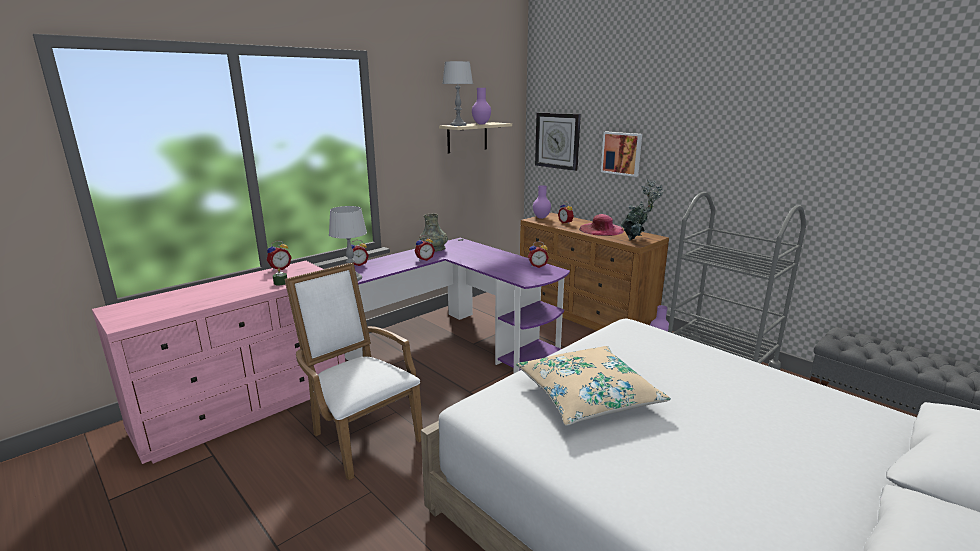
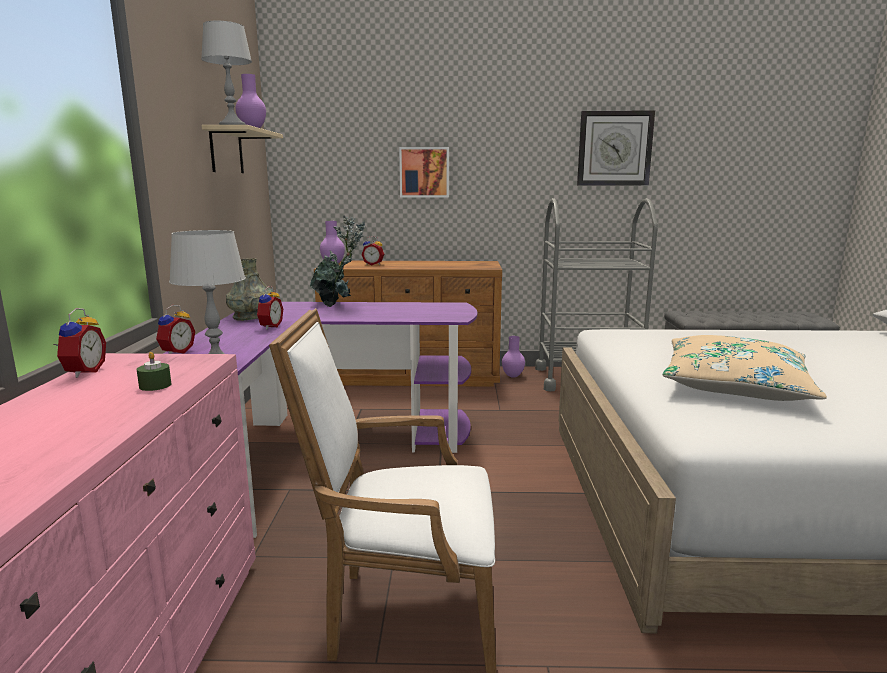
camera: 45 degrees left, 5 degrees down
(537, 266) = (425, 305): alarm clock -> none
(557, 140) = (325, 164): wall clock -> wall clock (614, 148)
(601, 229) = (425, 264): pink hat -> none
(637, 240) = (480, 265): potted plant -> potted plant (338, 305)

